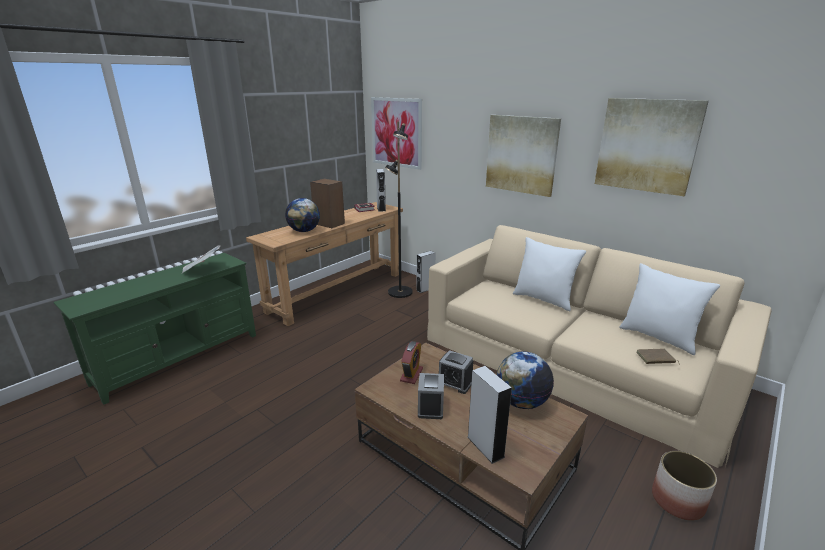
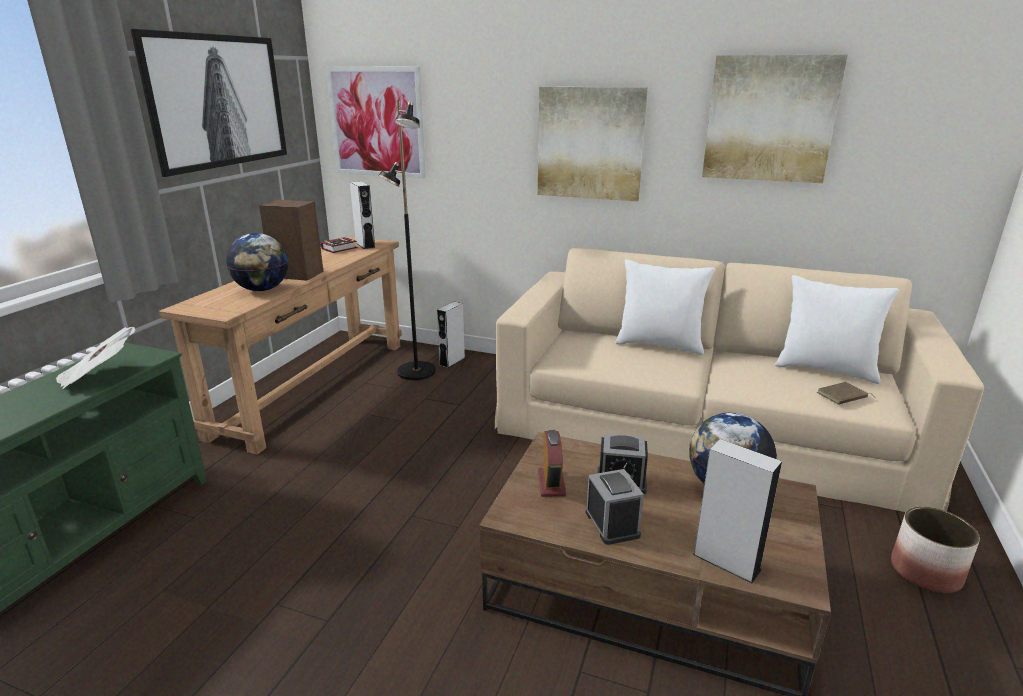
camera: 20 degrees left, 0 degrees up
(298, 119) = (217, 101): none -> picture

